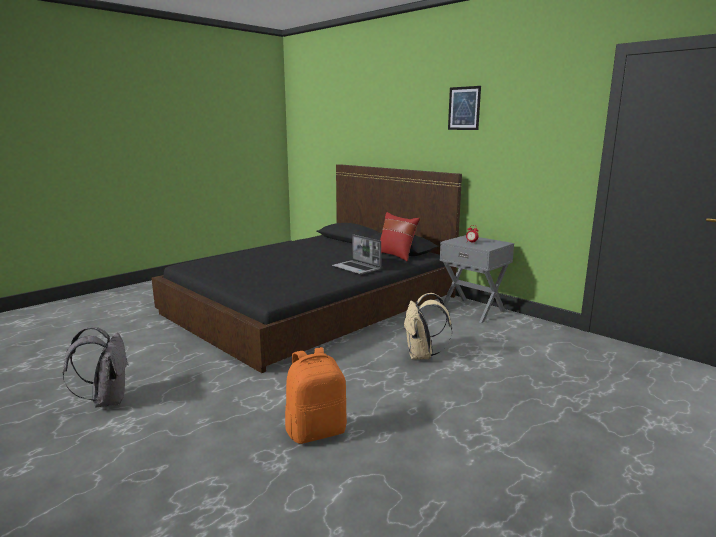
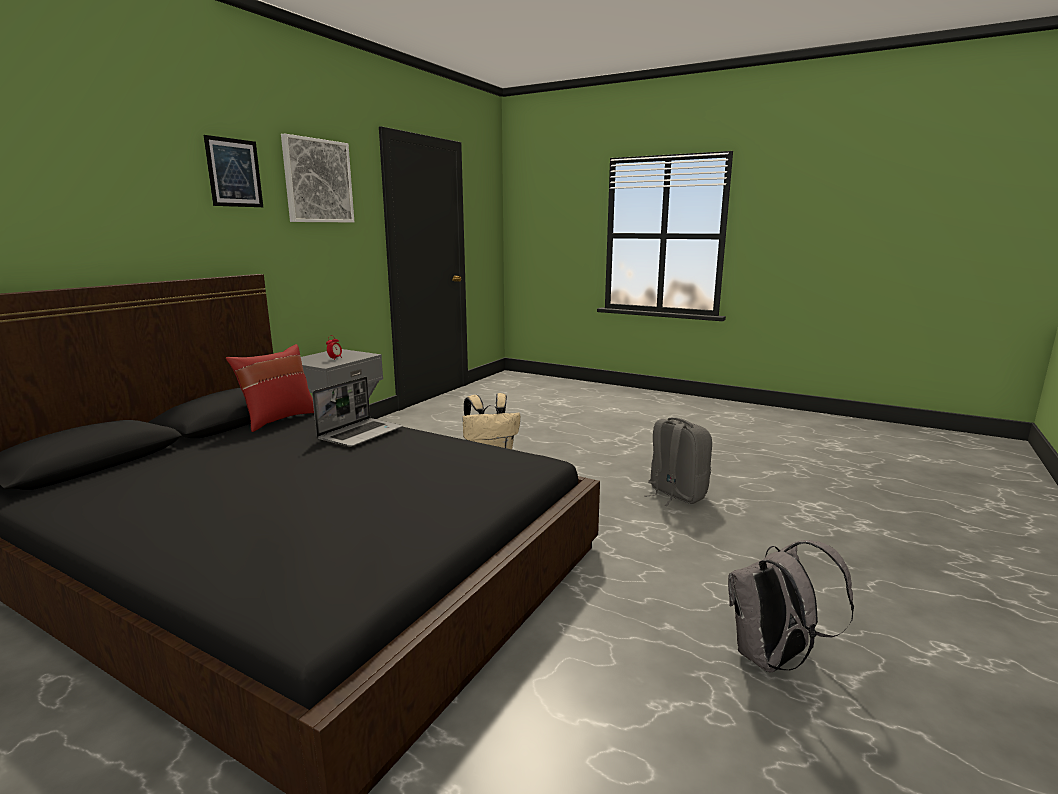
camera: 105 degrees left, 0 degrees up
(316, 431) = (675, 494): orange backpack -> grey backpack
(527, 108) = (318, 181): none -> picture

